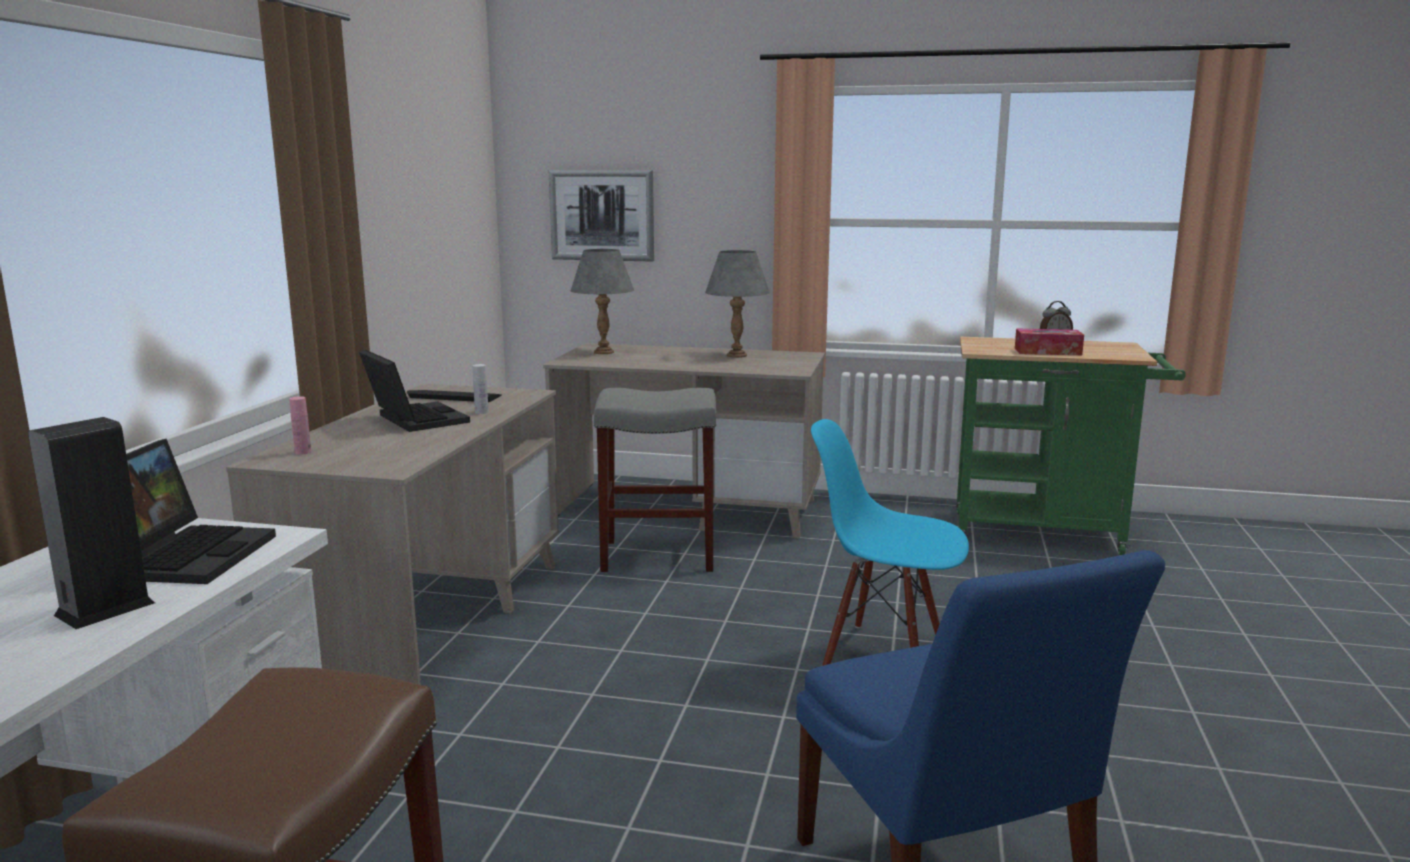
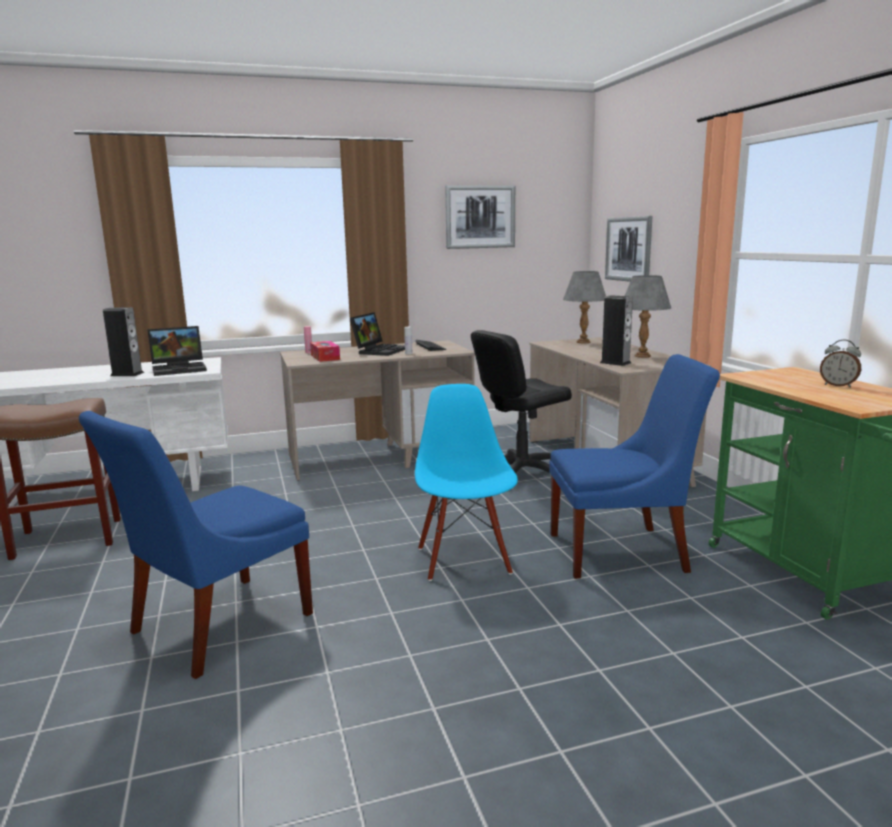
camera: 60 degrees right, 0 degrees up
(406, 165) = (480, 217): none -> picture
(656, 556) = (521, 474): grey stool -> black office chair
(754, 367) = (615, 363): none -> speaker
(938, 578) = (623, 552): none -> blue chair
(1047, 351) = (796, 387): tissue box -> tissue box (325, 357)

